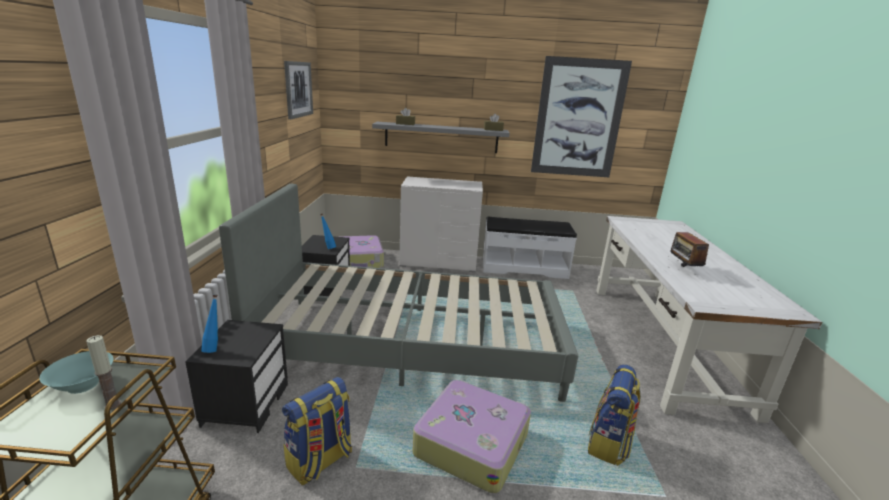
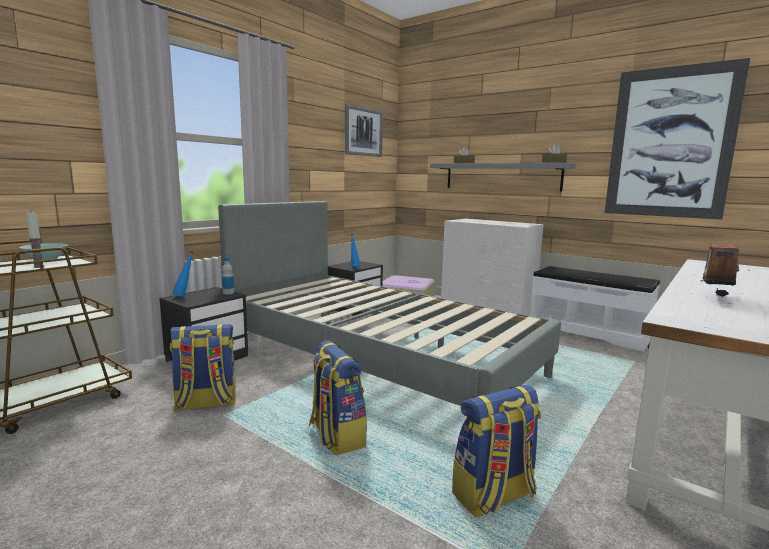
camera: 35 degrees right, 10 degrees down
(259, 327) = (228, 293): none -> bottle
(471, 443) = (336, 436): suitcase -> backpack

